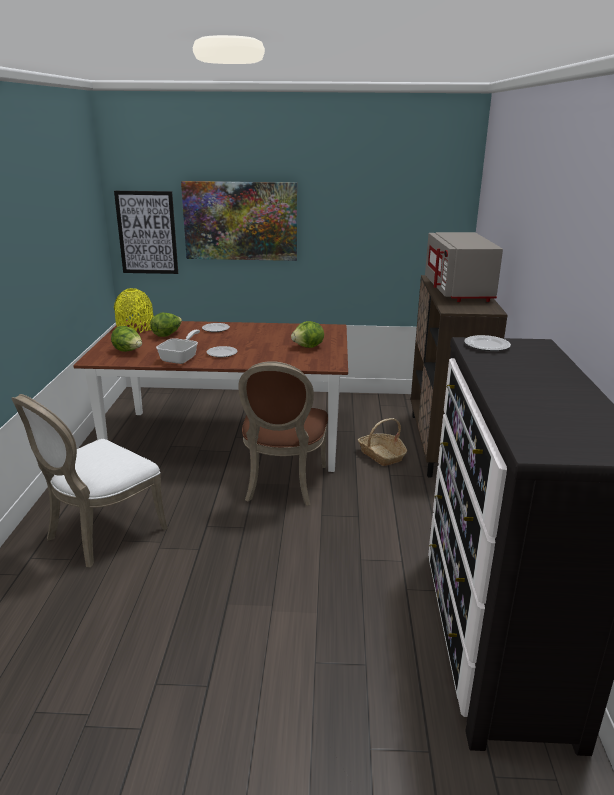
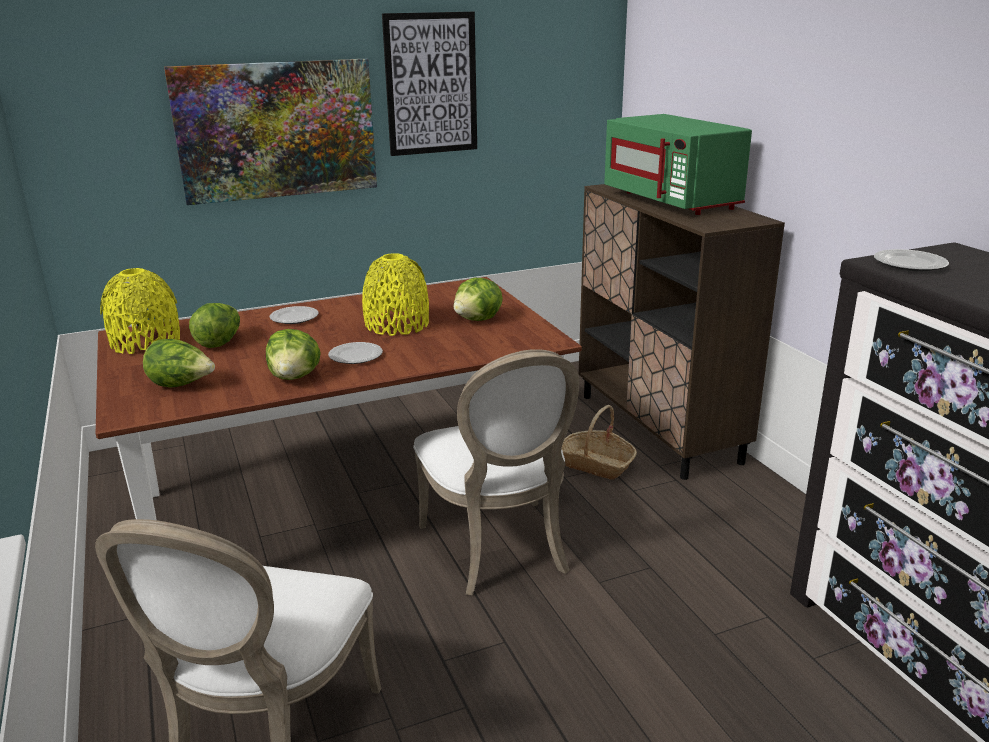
camera: 25 degrees left, 0 degrees up
(147, 233) = (104, 166): picture -> picture (431, 84)
(181, 358) = (295, 377): frying pan -> lettuce
(262, 341) = (397, 324): none -> yellow vase
(282, 484) = (499, 550): brown chair -> white chair
(458, 291) = (672, 201): grey microwave -> green microwave

